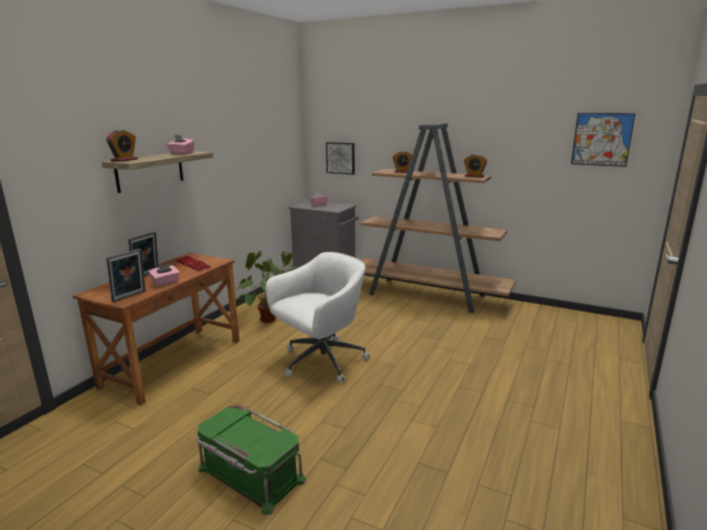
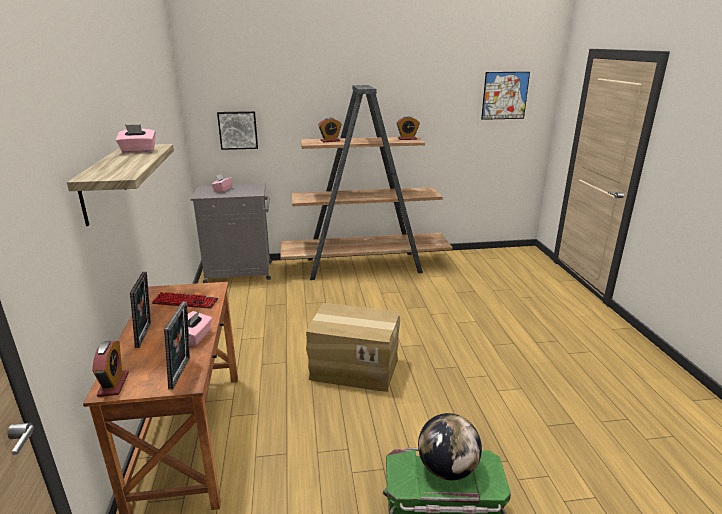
camera: 35 degrees left, 5 degrees up
(124, 160) = (99, 174): alarm clock -> alarm clock (113, 384)
(253, 432) = (447, 469): none -> globe
(269, 316) = (233, 337): potted plant -> none
(321, 361) = (354, 367): white office chair -> cardboard box

